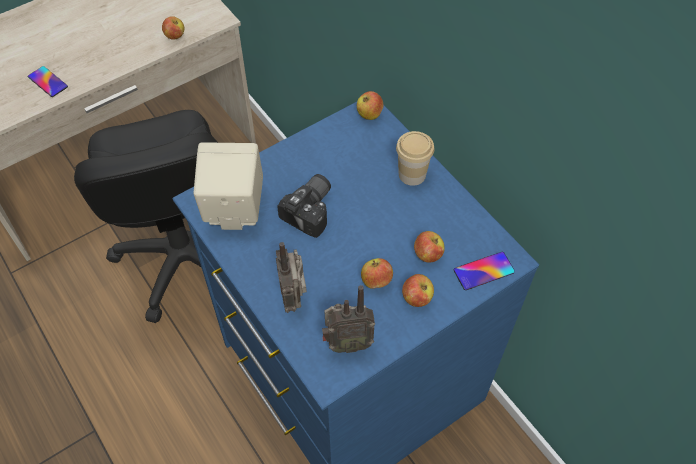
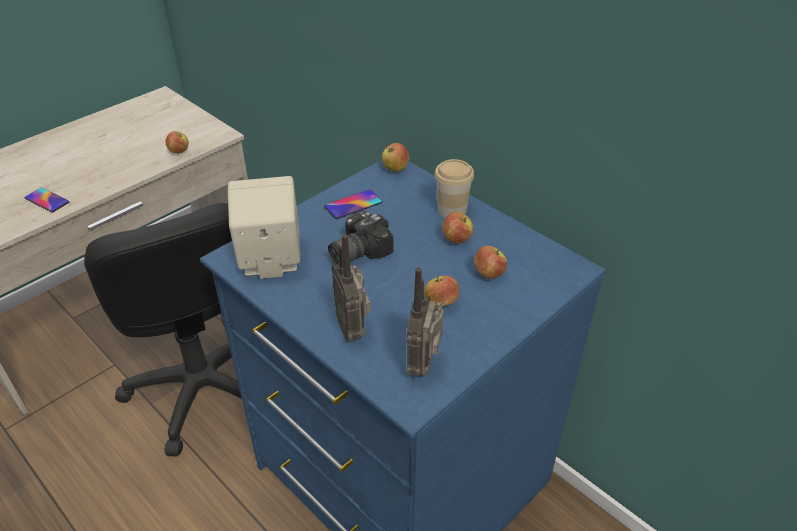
camera: 10 degrees left, 15 degrees down
(312, 211) = (356, 251): camera -> camera turned 150 degrees counterclockwise
(347, 343) = (424, 365): radio -> radio turned 120 degrees clockwise
(417, 298) = (489, 313): apple -> apple (456, 239)
(484, 271) = (551, 281): phone -> phone (353, 205)

